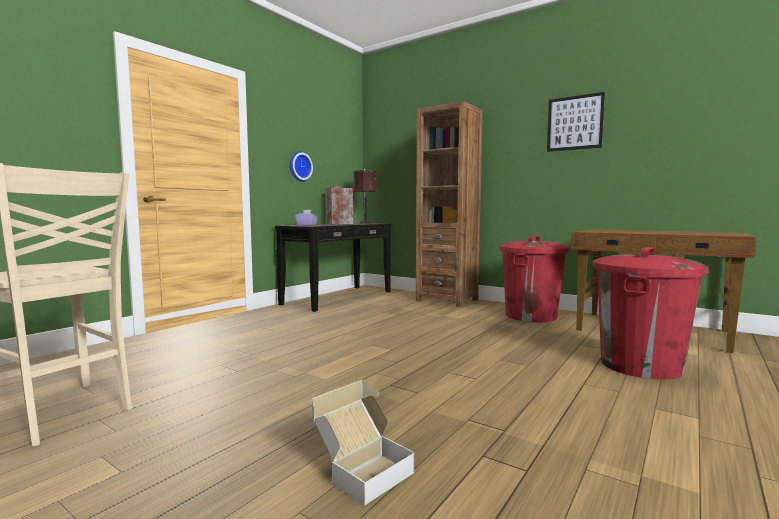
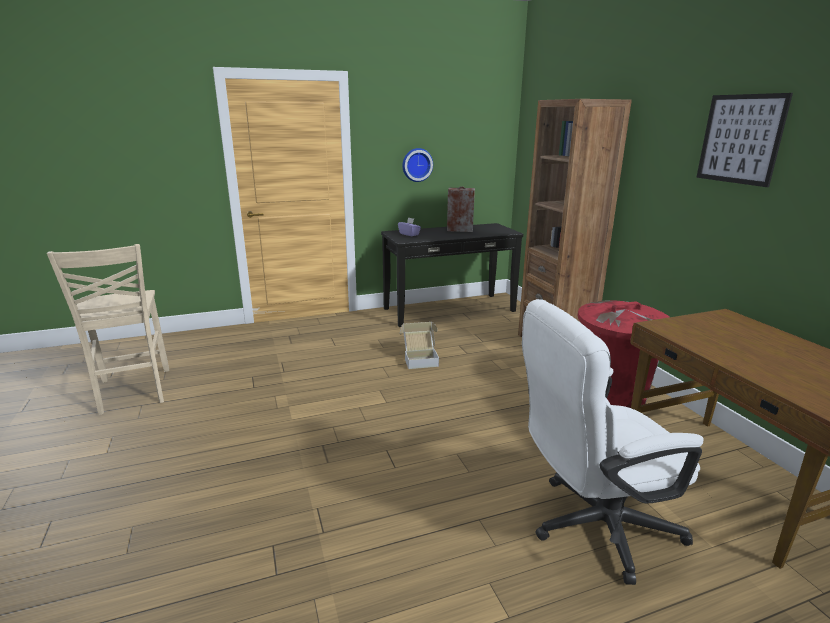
camera: 35 degrees right, 15 degrees up
(361, 470) = (195, 515): cardboard box -> cardboard box (420, 359)
(364, 223) = (494, 229): brown table lamp -> none
(640, 365) = (592, 526): red trash can -> white office chair

